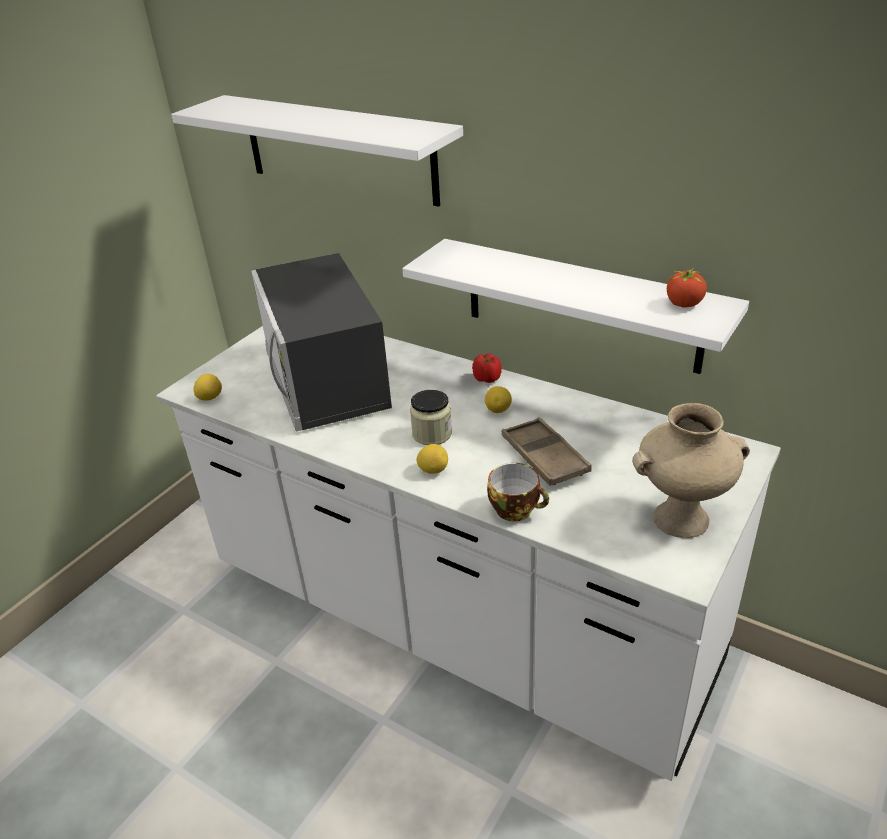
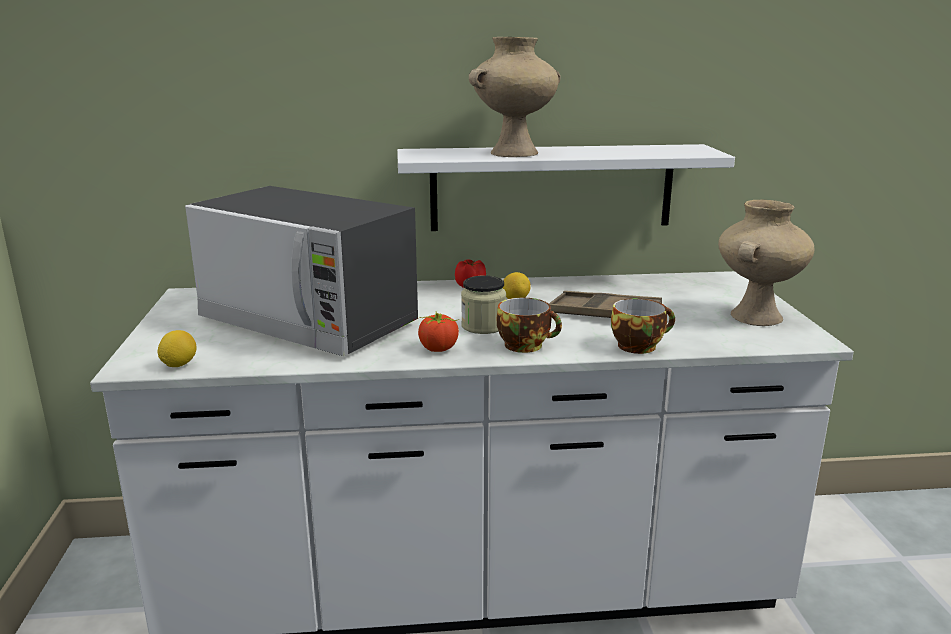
camera: 40 degrees left, 15 degrees down
(338, 149) = (257, 68): white shelf -> none
(433, 470) = (526, 345): lemon -> cup
(519, 274) = (514, 153): none -> beige vase
(684, 304) = (670, 149): tomato -> tomato (439, 349)

